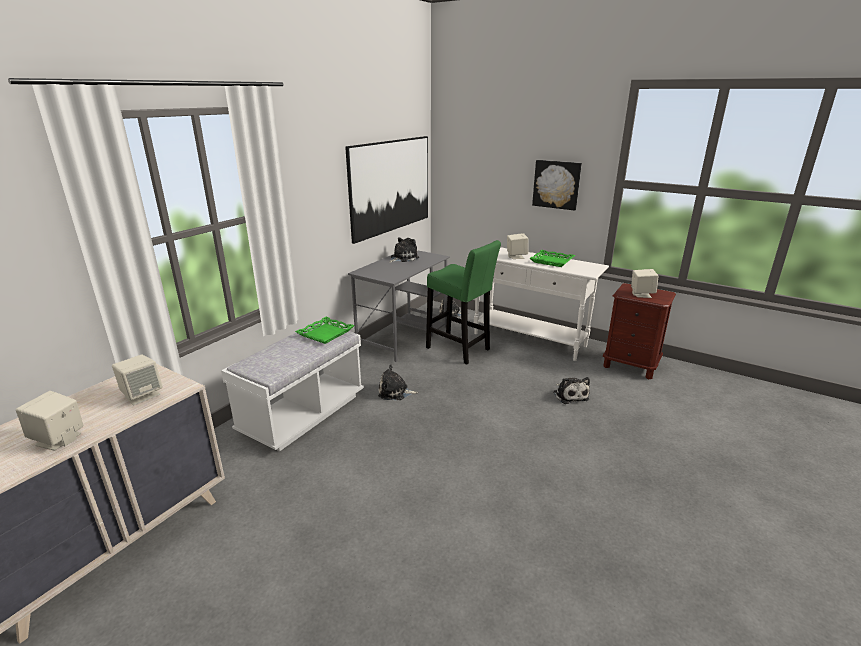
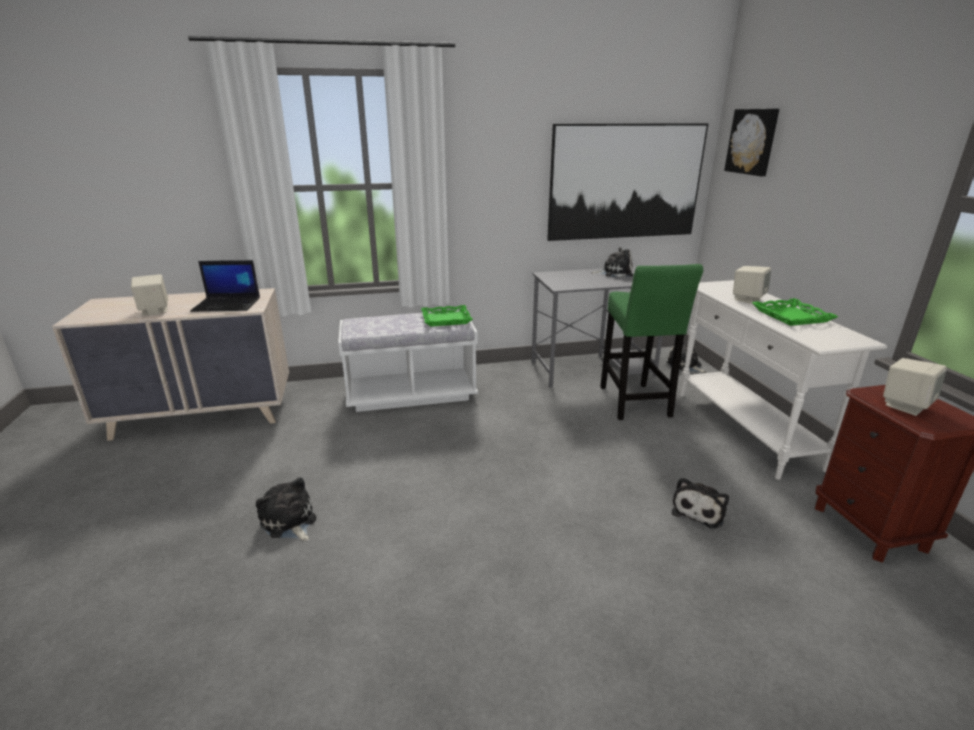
camera: 45 degrees right, 0 degrees up
(142, 395) = (228, 304): beige speaker -> laptop
(395, 392) = (506, 412): plush toy -> plush toy (289, 522)
(556, 184) = (853, 199): picture -> picture (752, 141)

